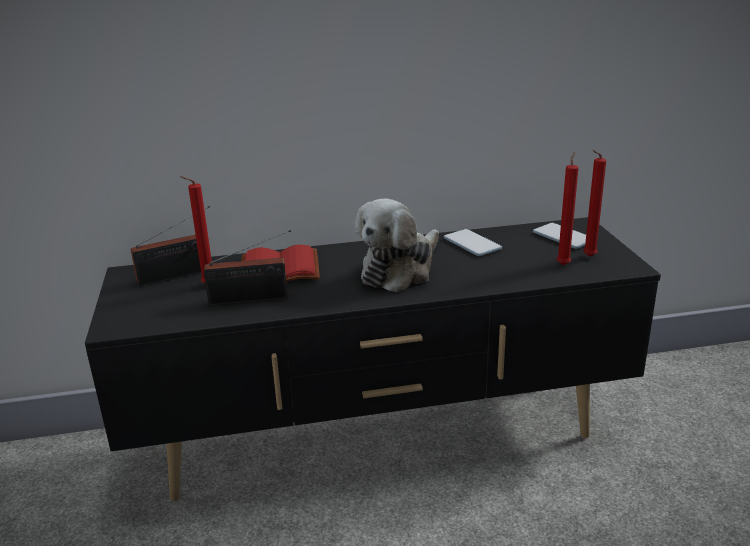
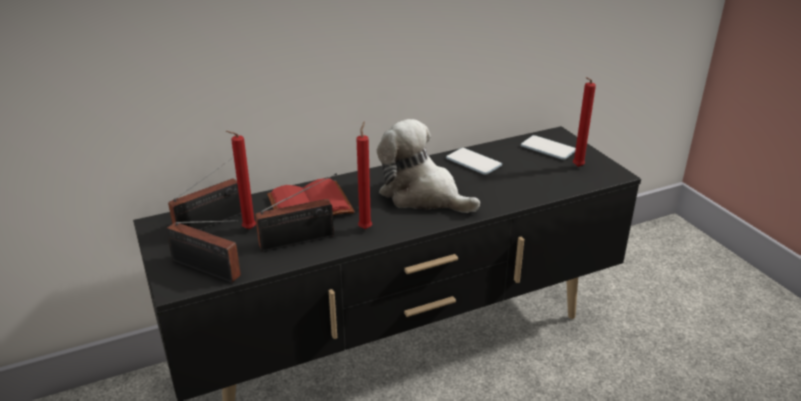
camera: 15 degrees left, 5 degrees up
(150, 316) = (209, 270): none -> radio
(400, 270) = (422, 195): plush toy -> plush toy turned 105 degrees clockwise
(563, 264) = (560, 176): red candle -> red candle (365, 227)

